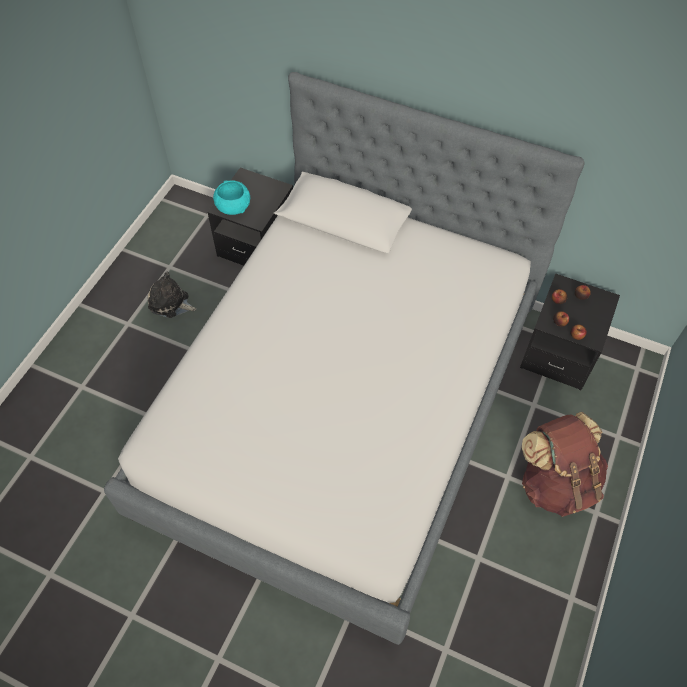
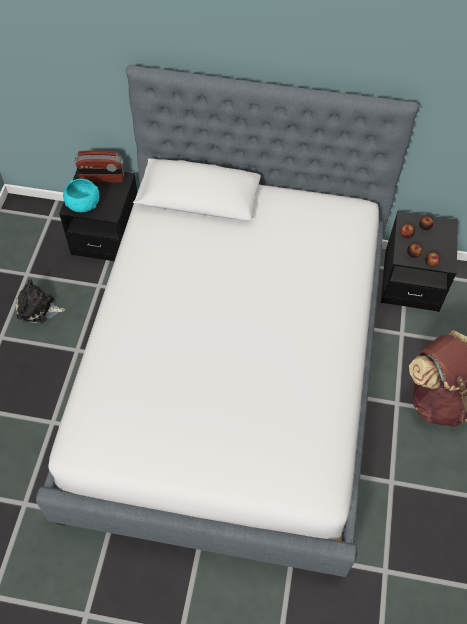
camera: 15 degrees left, 0 degrees up
(259, 184) = (102, 178): none -> radio

